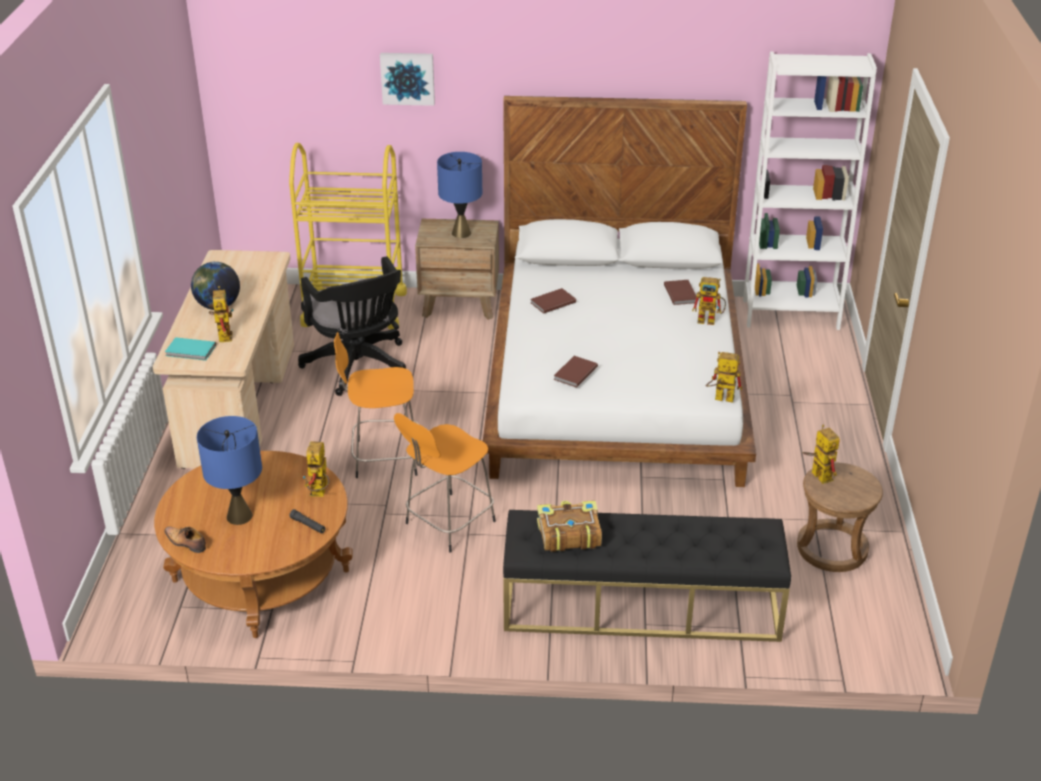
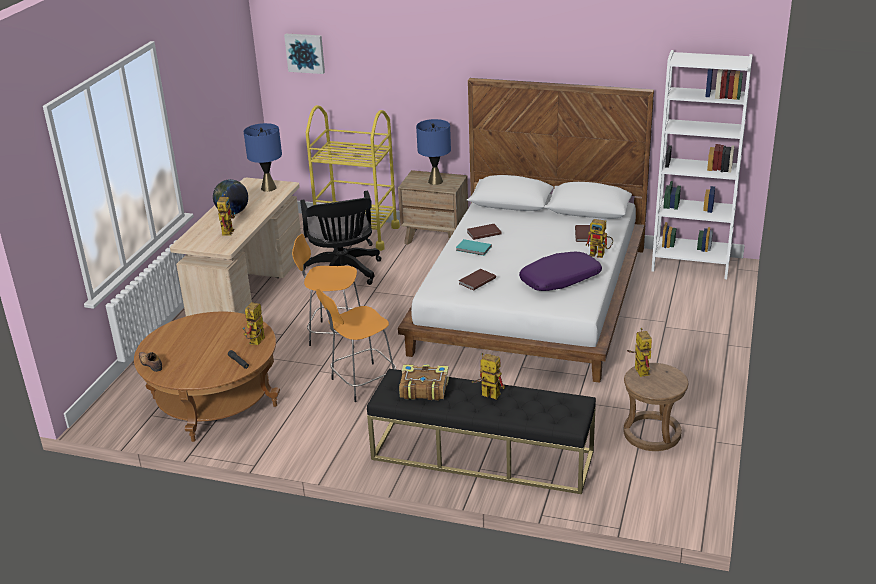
camera: 15 degrees right, 5 degrees down
(191, 351) = (200, 239): turquoise book -> turquoise book (473, 249)
(239, 516) = (194, 351): blue table lamp -> blue table lamp (268, 188)
(408, 78) = (400, 61): picture -> picture (305, 53)
(677, 361) = (560, 280): none -> purple pillow
(719, 398) = (581, 308): toy robot -> toy robot (486, 394)

